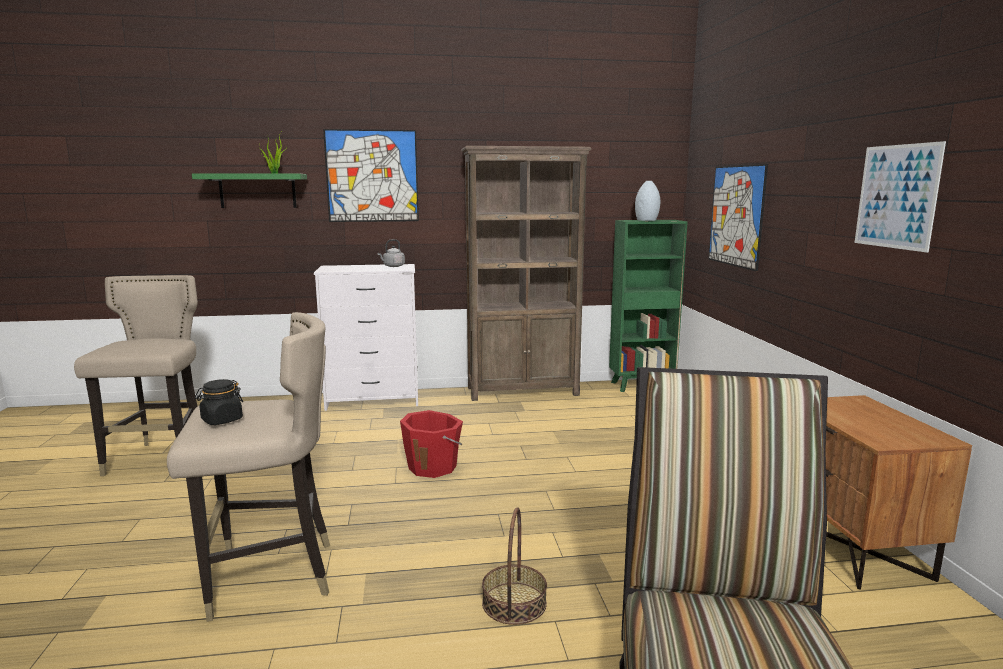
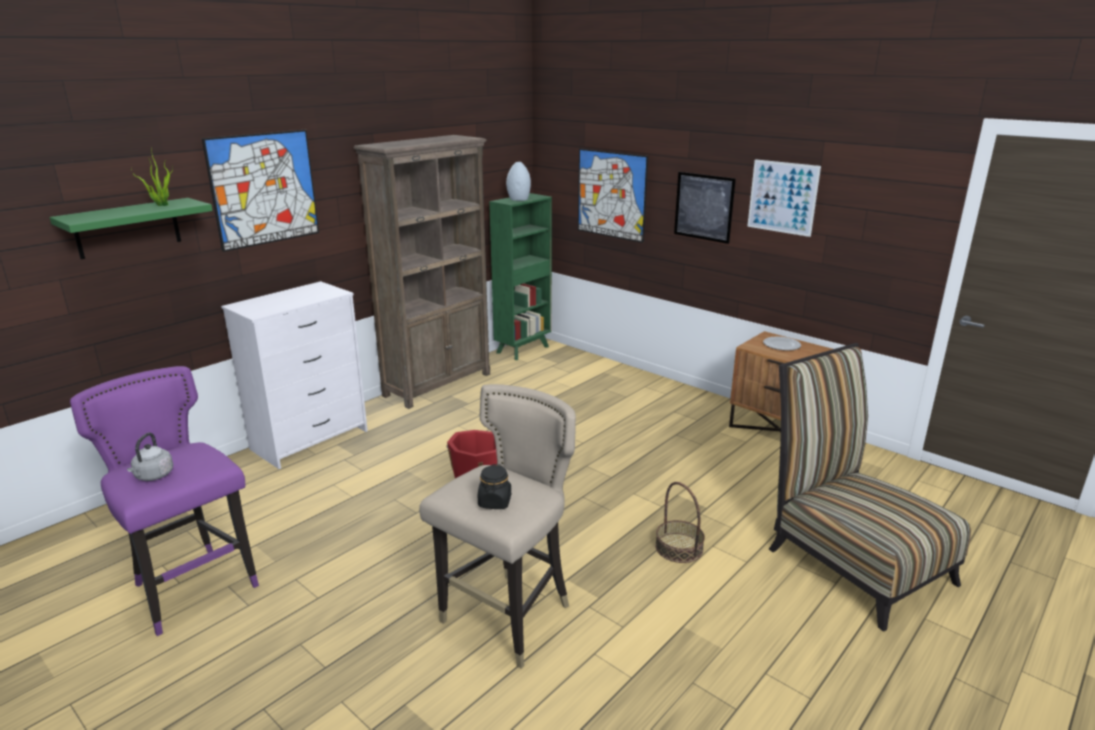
camera: 40 degrees left, 10 degrees up
(161, 459) = (194, 589): beige stool -> purple stool
(393, 266) = (311, 290): grey kettle -> grey kettle (153, 476)
(813, 221) = (704, 207): none -> picture
(861, 412) = (781, 345): none -> plate

